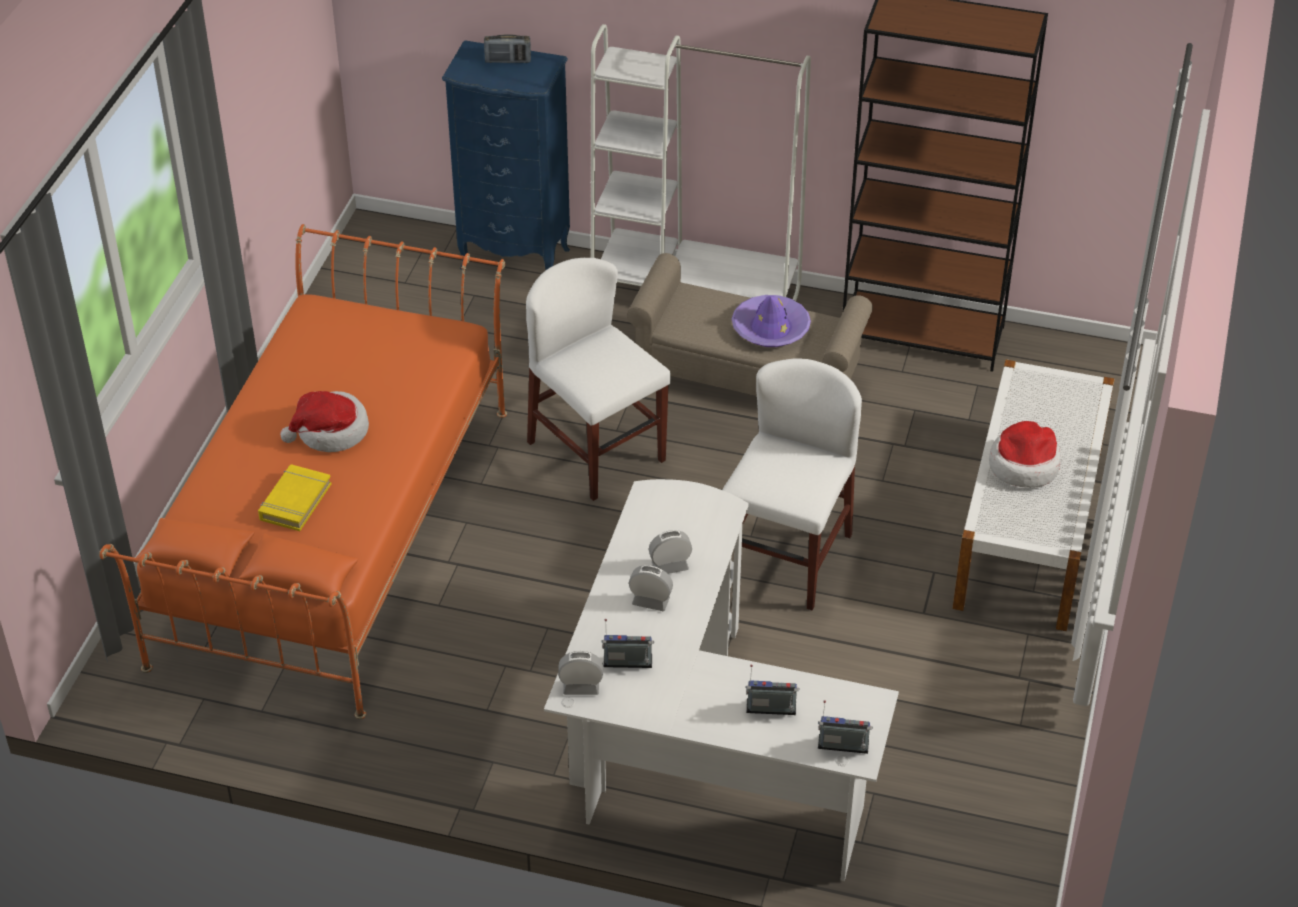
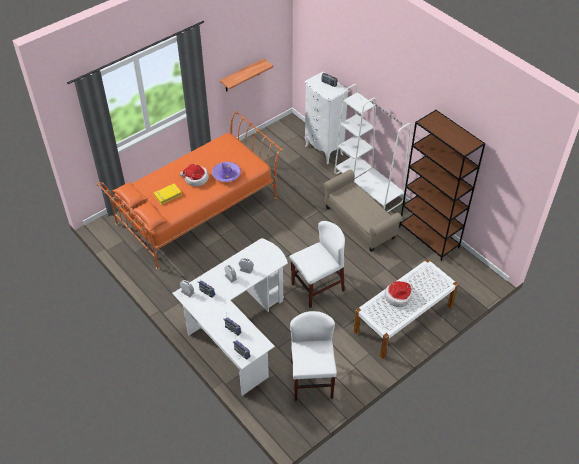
camera: 35 degrees right, 5 degrees up
(268, 129) = (242, 76): none -> shelf
(513, 261) = (322, 151): blue dresser -> white dresser
(596, 451) = (292, 223): white chair -> white chair (311, 380)
(770, 328) = (367, 210): purple hat -> purple hat (226, 174)

